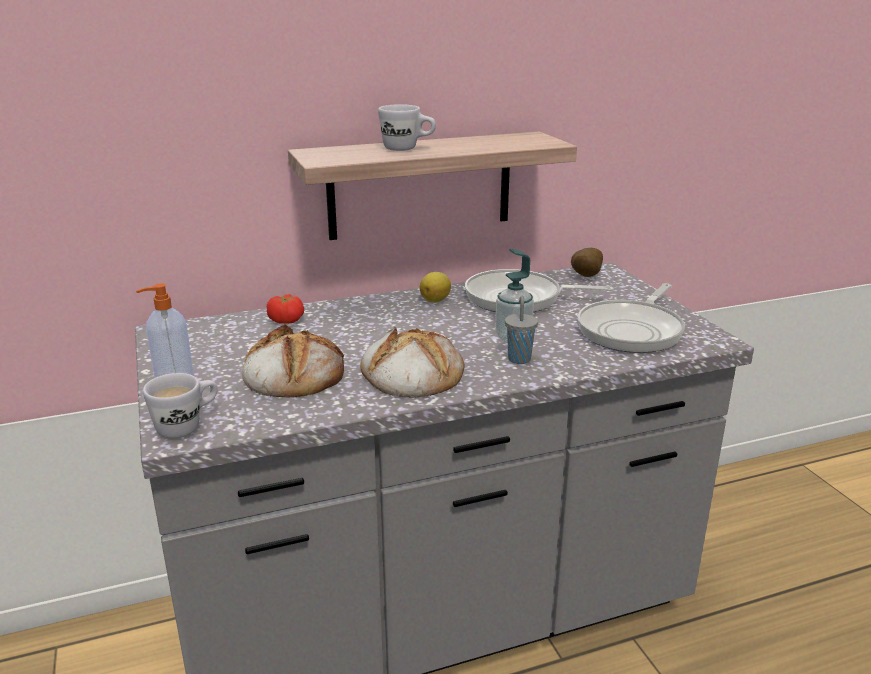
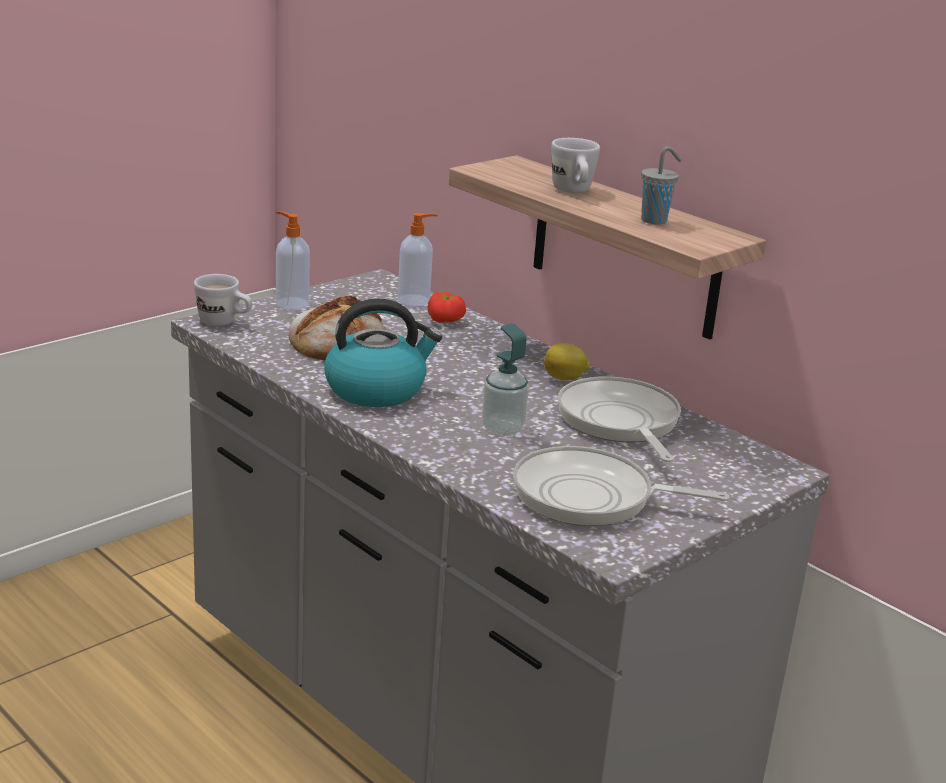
camera: 65 degrees right, 0 degrees up
(231, 324) = (415, 300): none -> soap dispenser
(411, 373) = (377, 389): bread -> kettle
(519, 358) = (452, 437): grey cup -> grey cup (655, 220)
(584, 277) = (741, 457): potato -> none

